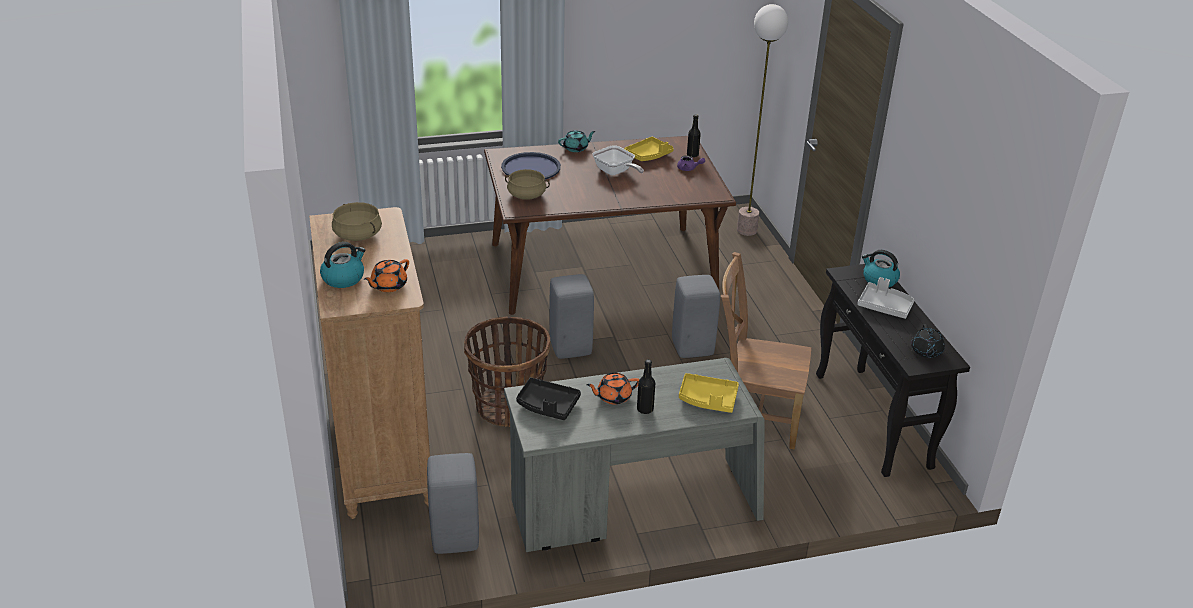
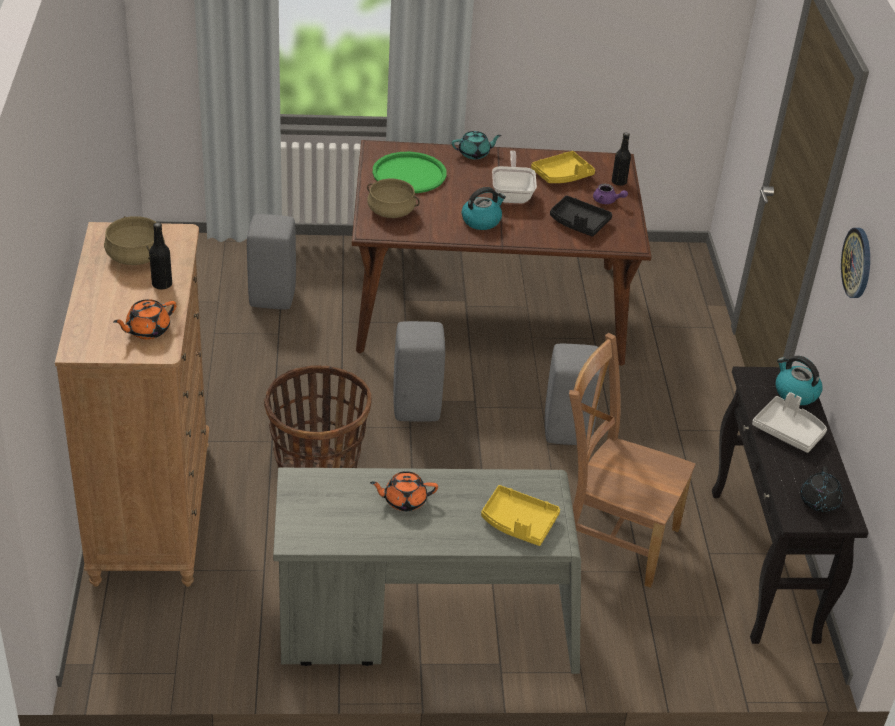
camera: 10 degrees right, 5 degrees up
(343, 278) = (99, 312): kettle -> kettle (481, 220)
(454, 538) = (204, 631): grey stool -> grey stool (271, 297)
(530, 168) = (409, 174): blue tray -> green tray
(547, 406) = (321, 499): black tray -> black tray (578, 223)
(615, 172) = (512, 194): frying pan -> frying pan turned 150 degrees counterclockwise
(645, 409) = (437, 523): black bottle -> black bottle (162, 284)
(747, 230) = (689, 281): floor lamp -> none
(918, 168) = (857, 263): none -> wall clock

